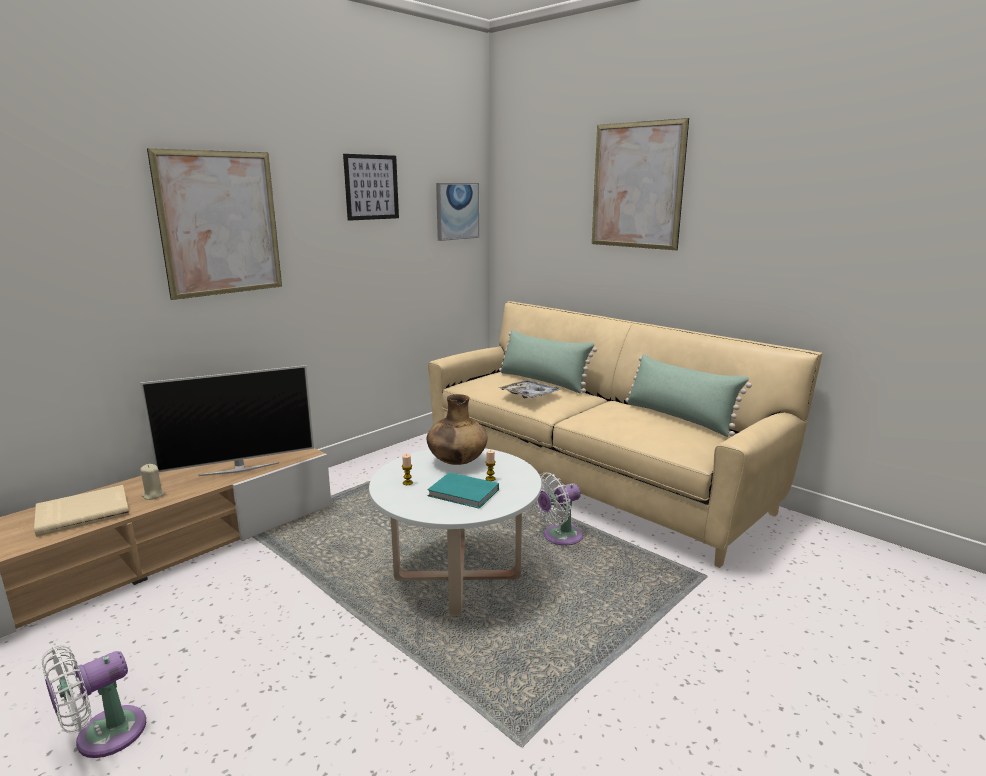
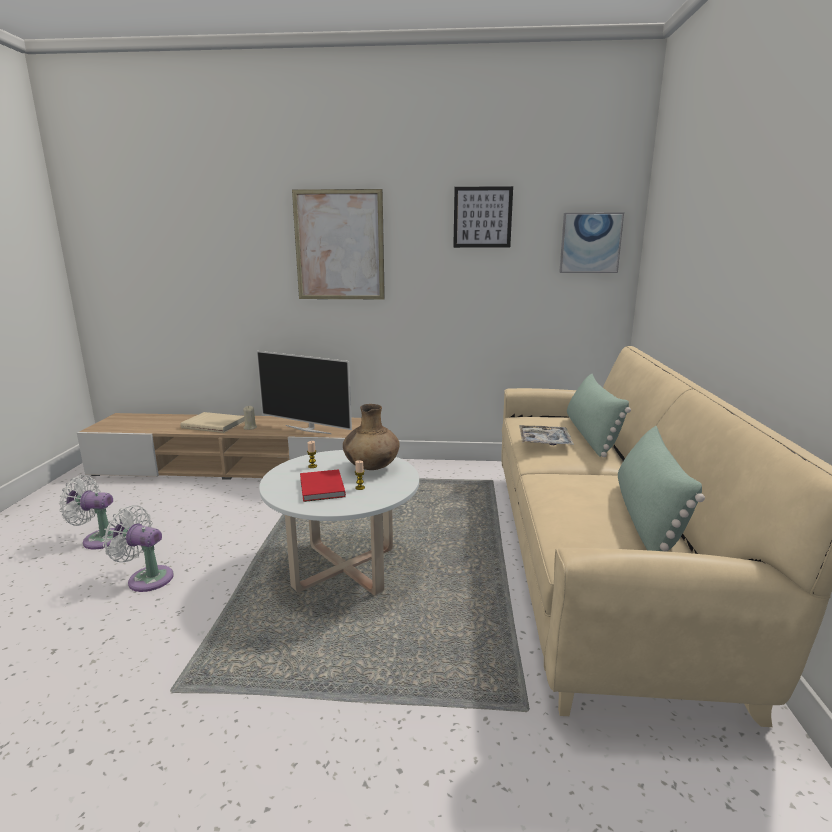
camera: 50 degrees right, 0 degrees up
(464, 493) = (321, 488): turquoise book -> red book
(559, 537) = (465, 588): white fan -> white fan (147, 578)
(637, 186) = (736, 204): picture -> none

